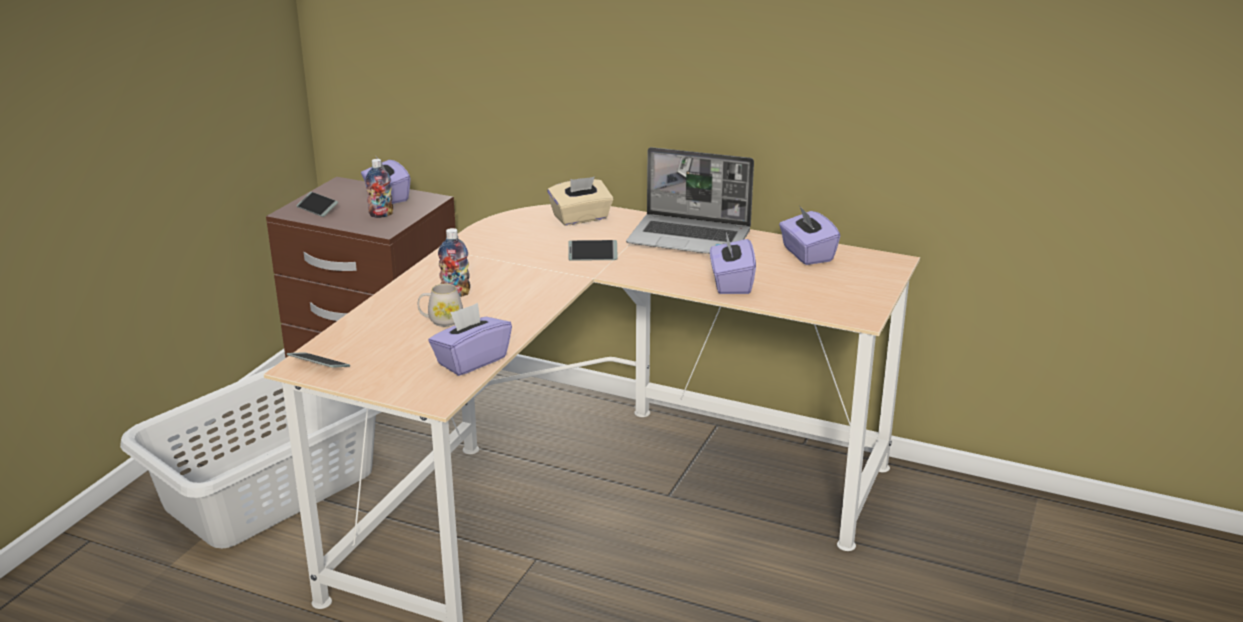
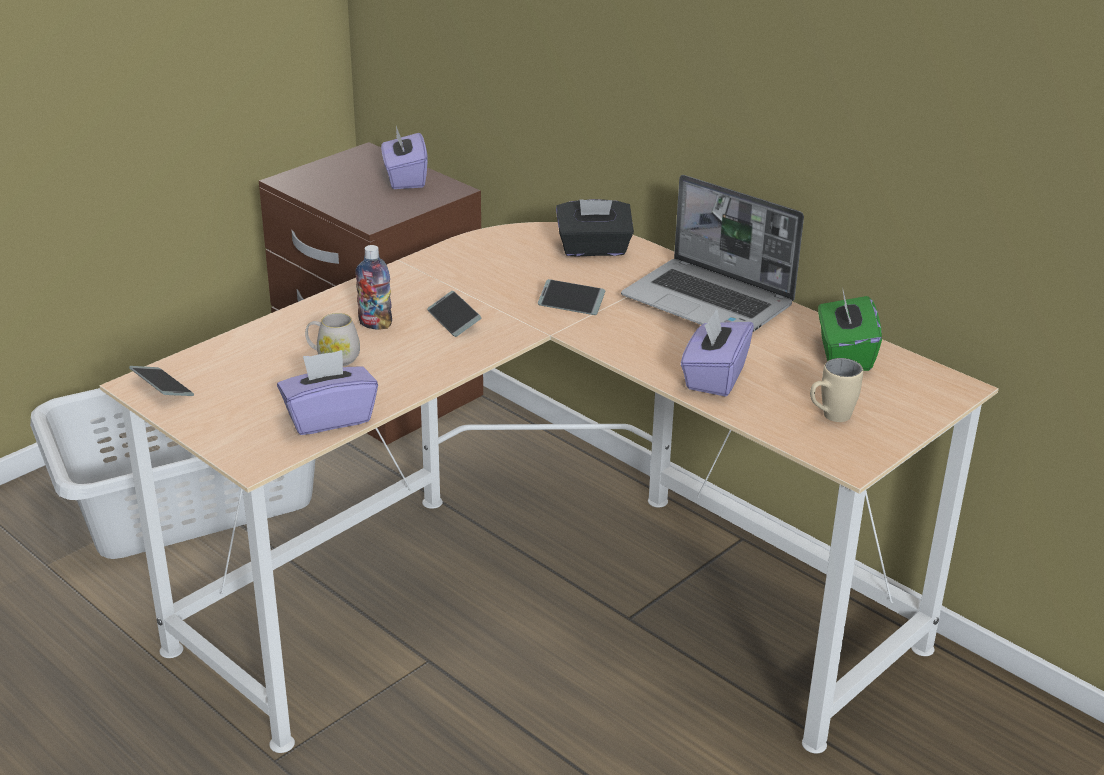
camera: 20 degrees right, 5 degrees up
(317, 209) = (318, 181): phone -> phone (454, 320)
(381, 215) = (382, 201): bottle -> none
(581, 218) = (593, 249): beige tissue box -> black tissue box
(807, 254) = (844, 354): purple tissue box -> green tissue box
(827, 294) = (829, 417): none -> beige mug

